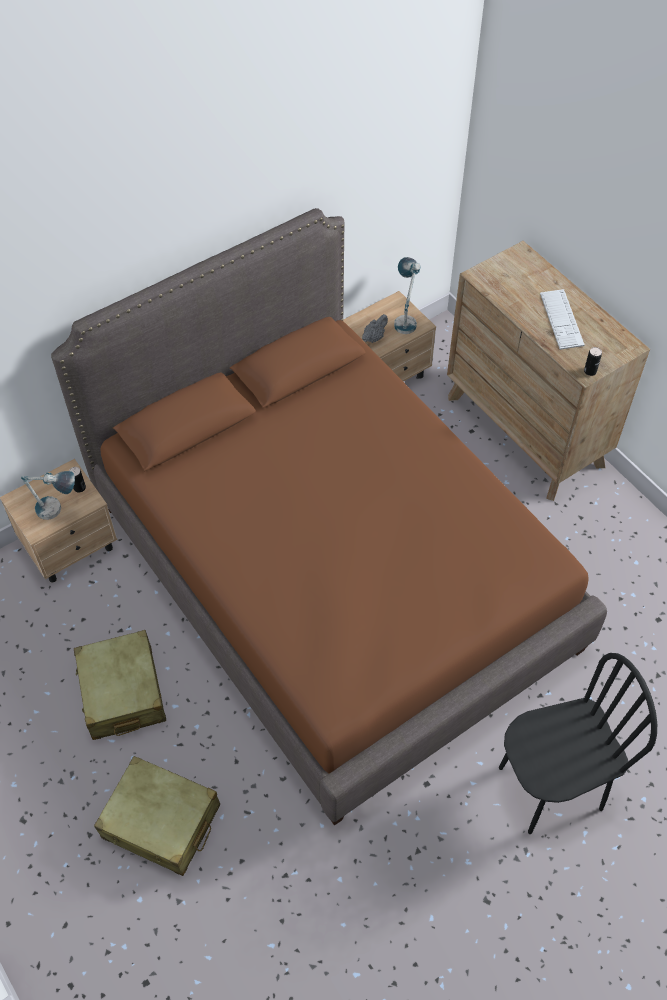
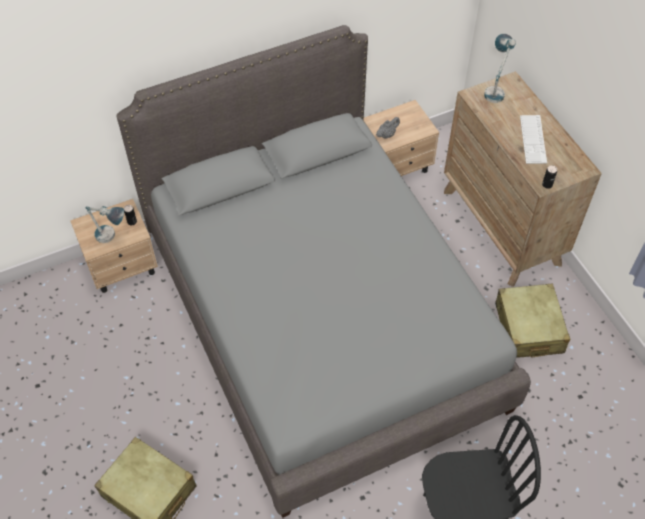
camera: 10 degrees right, 0 degrees up
(122, 693) = (139, 387): beige suitcase -> beige suitcase (528, 328)
(333, 573) = (322, 319): brown bed -> grey bed
(405, 318) = (415, 122): table lamp -> table lamp (495, 89)

